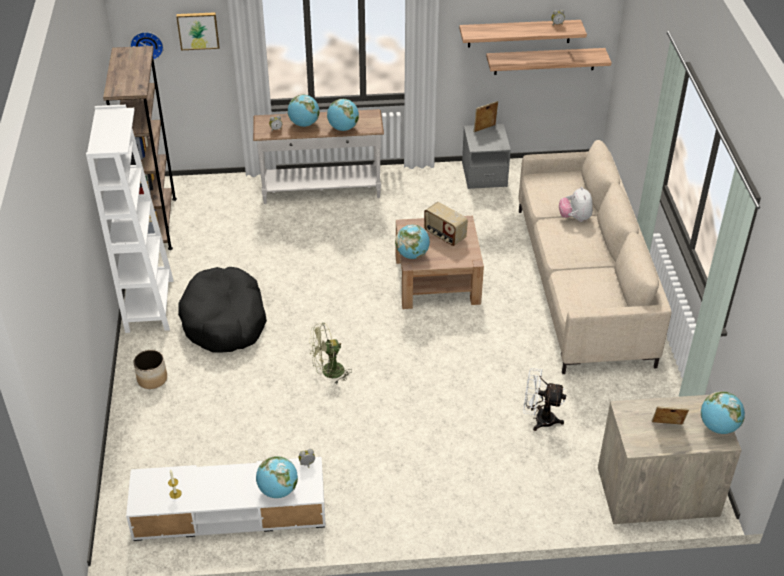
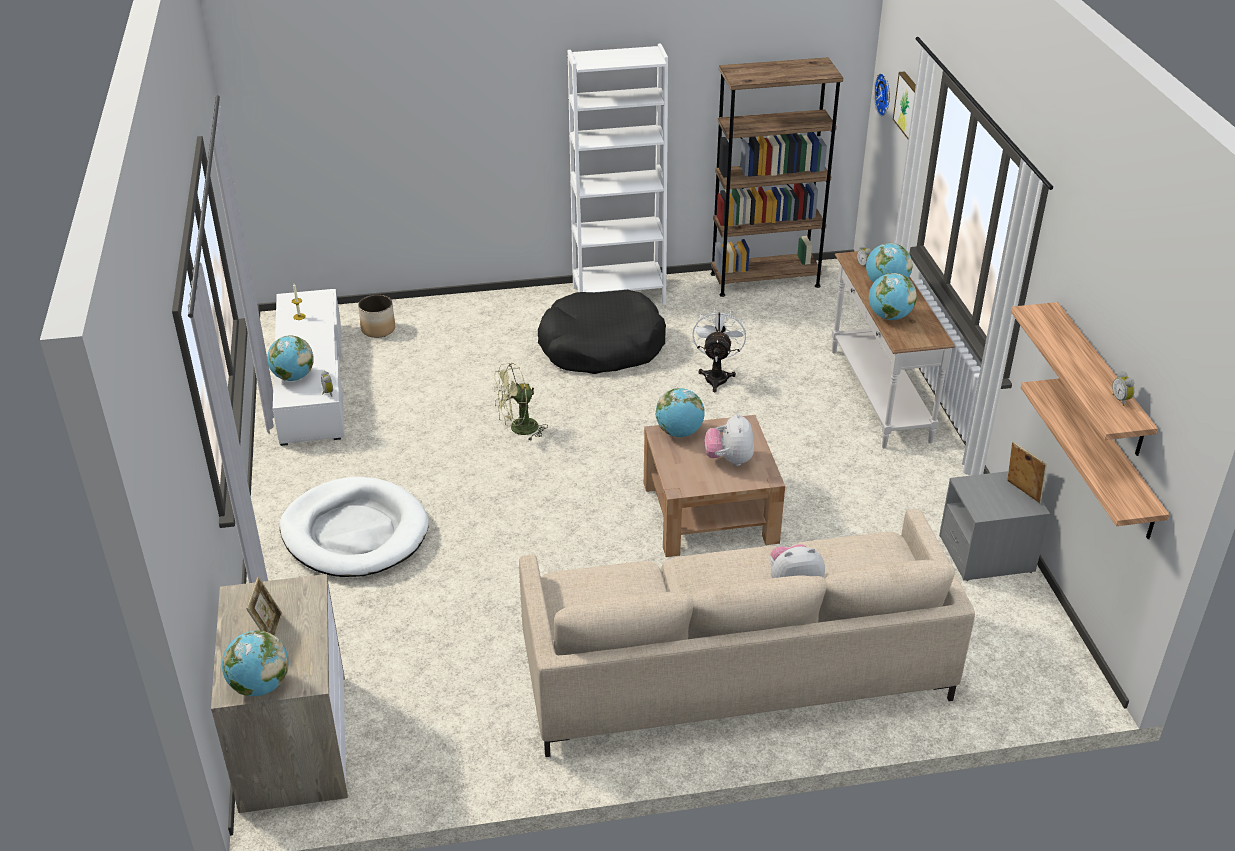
camera: 85 degrees right, 5 degrees down
(152, 379) = (502, 312): planter -> planter (378, 329)
(328, 372) = (518, 429): green fan -> green fan turned 90 degrees counterclockwise
(444, 235) = (729, 460): radio -> plush toy
(445, 469) = (355, 533): none -> white dog bed
(539, 419) = (437, 618): white fan -> white fan (716, 376)

